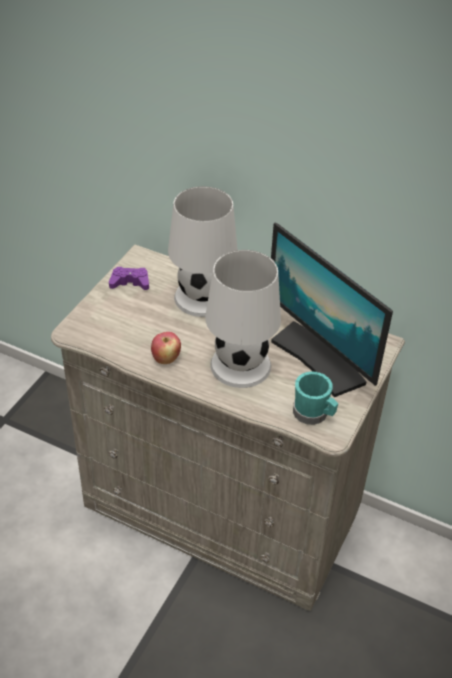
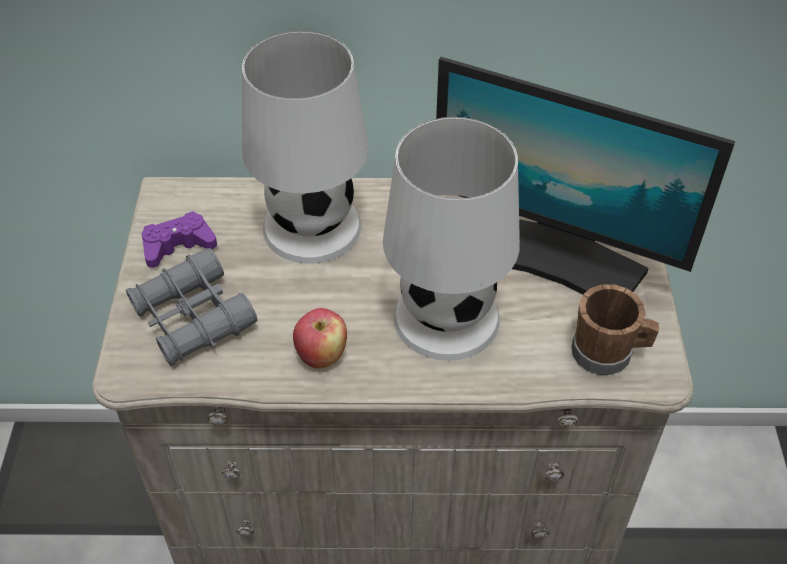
camera: 25 degrees left, 5 degrees up
(116, 318) = (192, 317): none -> grey binoculars
(313, 414) = (608, 353): turquoise mug -> brown mug

